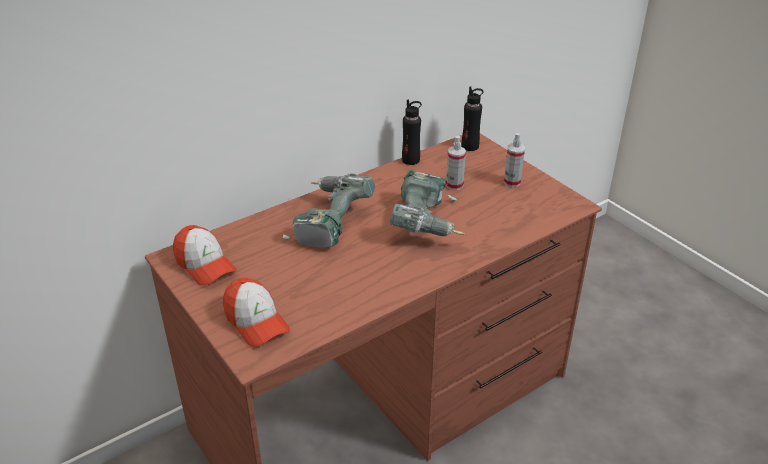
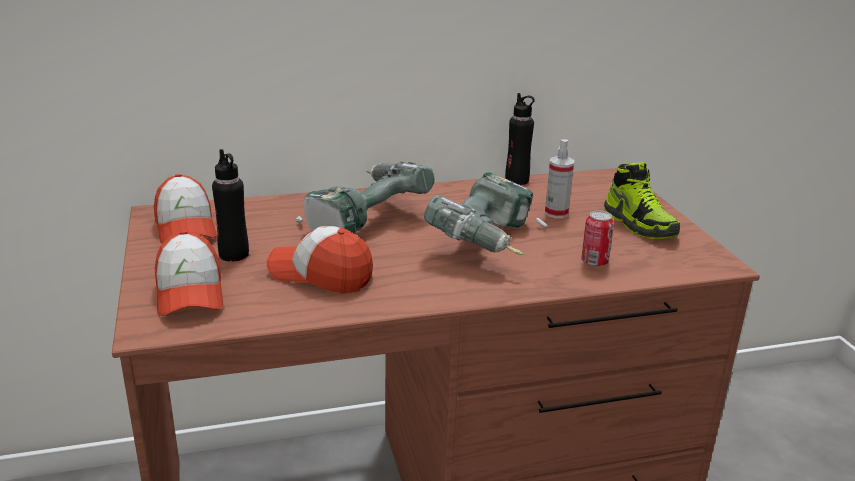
camera: 20 degrees right, 10 degrees down
(334, 281) = (321, 274): none -> cap
(470, 146) = (605, 181): black bottle -> black bottle (234, 254)
(501, 223) = (594, 262): none -> can
(512, 182) = (639, 224): spray bottle -> shoe

